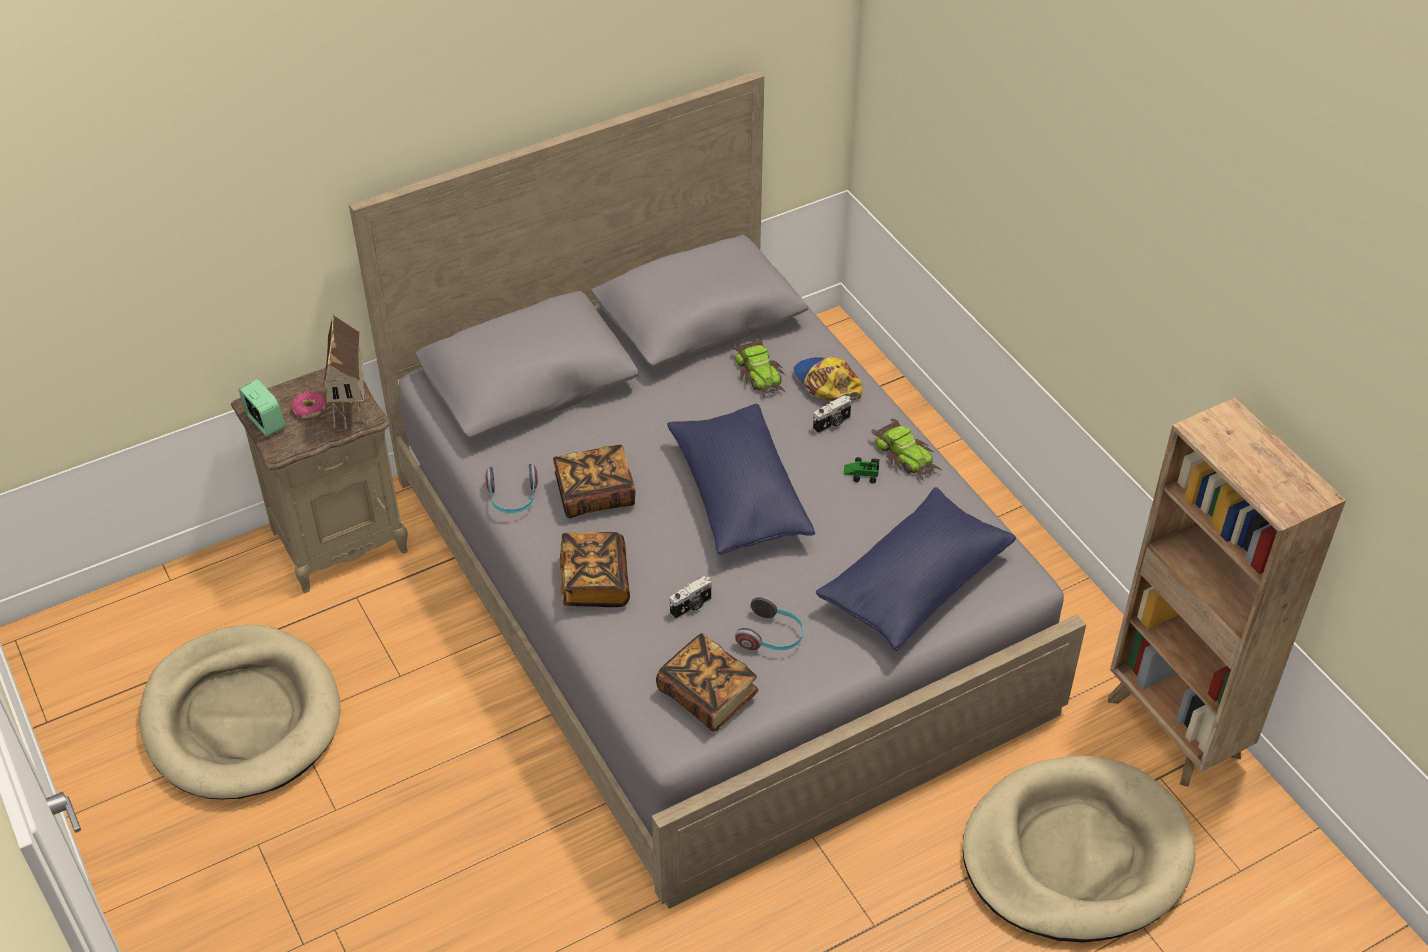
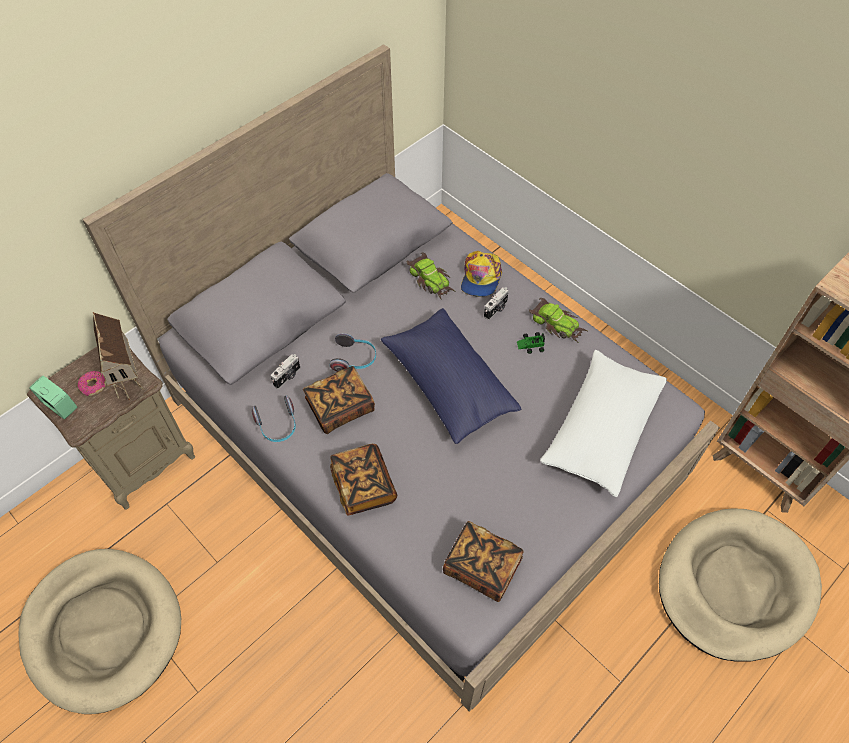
camera: 15 degrees left, 10 degrees up
(691, 607) = (444, 490): camera -> camera (288, 377)
(772, 636) = (513, 501): headphones -> headphones (354, 359)
(826, 383) = (480, 277): cap -> cap turned 120 degrees counterclockwise
(914, 584) = (601, 430): blue pillow -> white pillow

